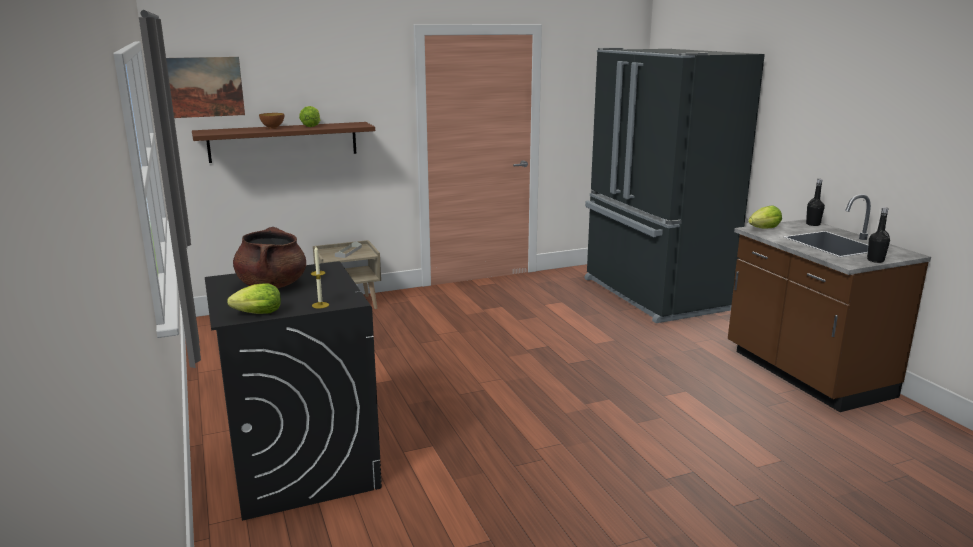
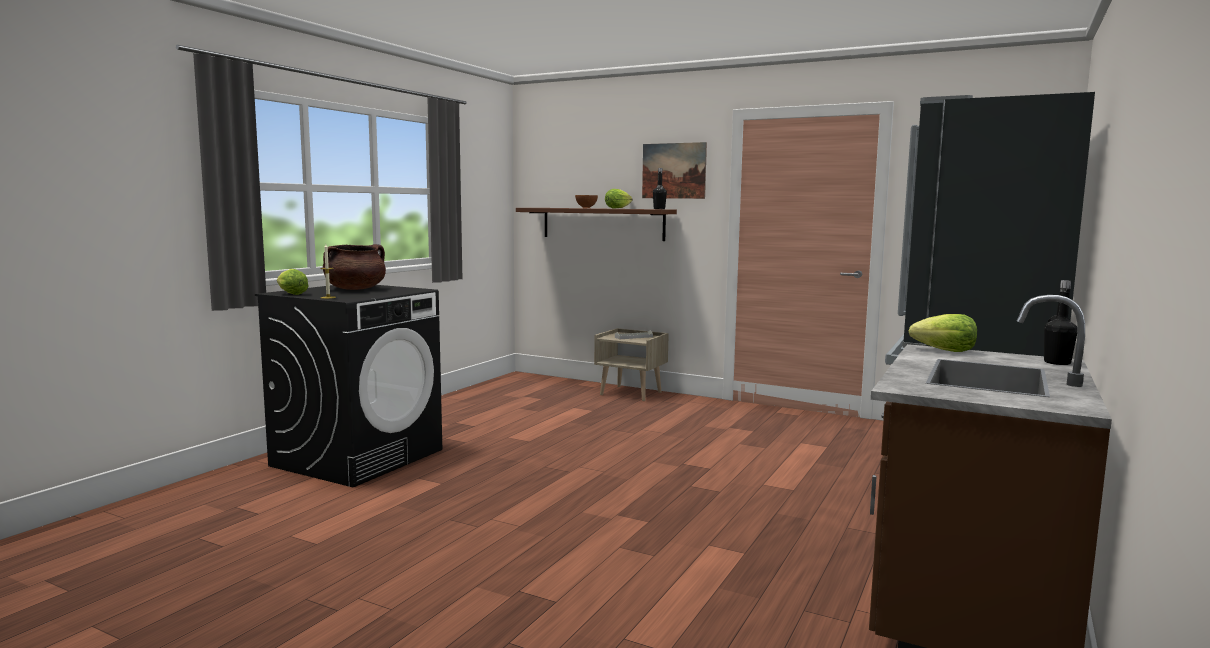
camera: 50 degrees right, 10 degrees down
(204, 87) = (548, 171): picture -> picture (673, 171)
(875, 260) = (966, 396): black bottle -> black bottle (659, 209)

